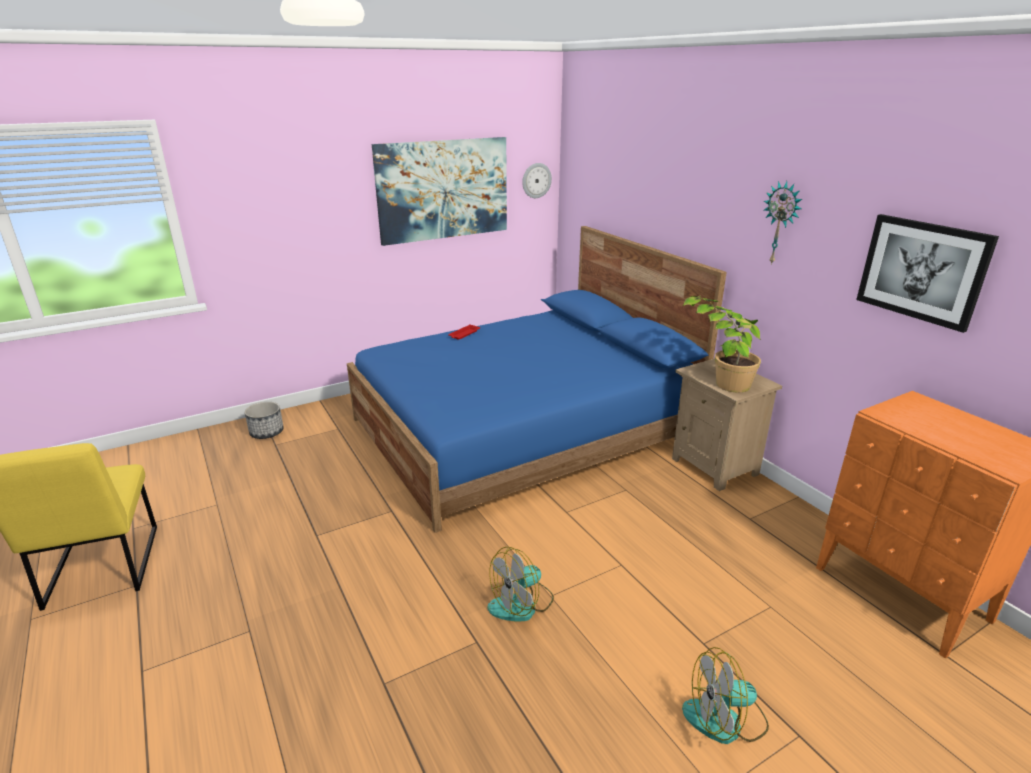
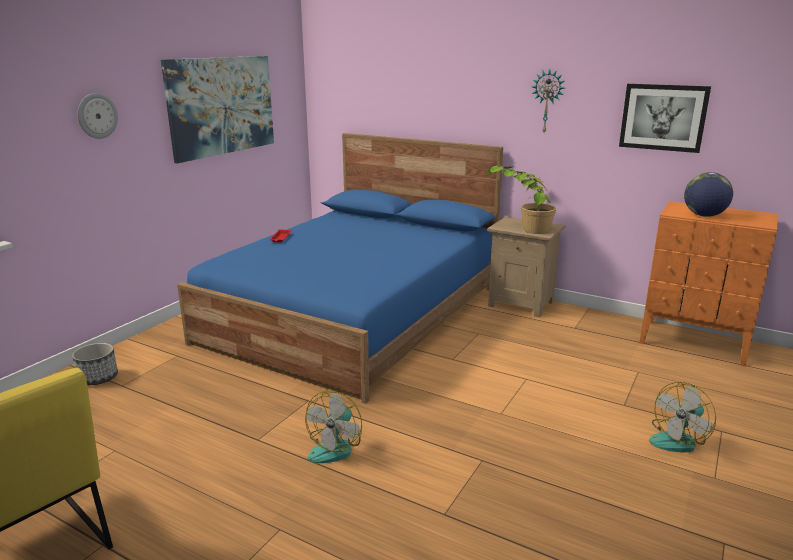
camera: 30 degrees left, 5 degrees down
(521, 604) = (486, 425): fan -> fan (335, 447)
(536, 180) = (290, 97): wall clock -> wall clock (97, 116)
(928, 428) = (704, 215): none -> globe

